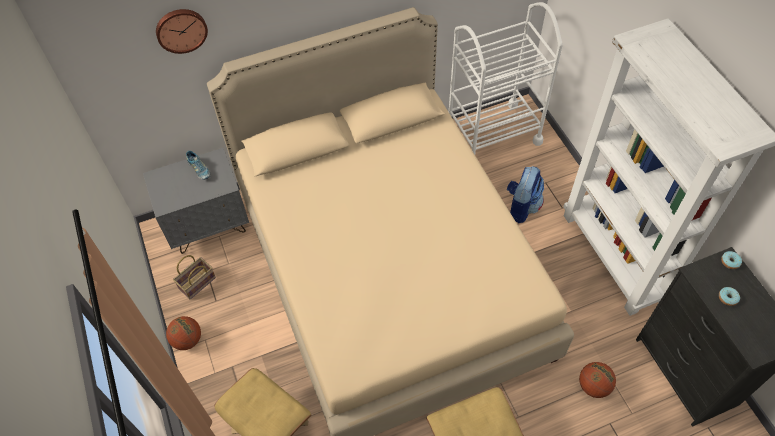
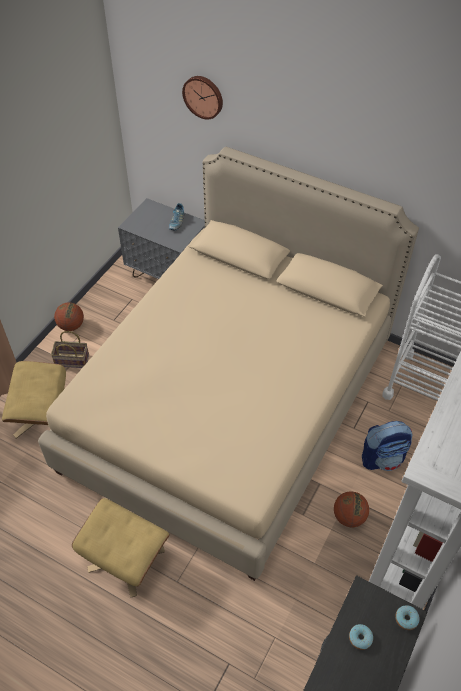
camera: 50 degrees right, 5 degrees down
(197, 284) = (117, 301): basket -> basket (71, 361)
(593, 386) = (254, 627): basketball -> basketball (349, 517)

